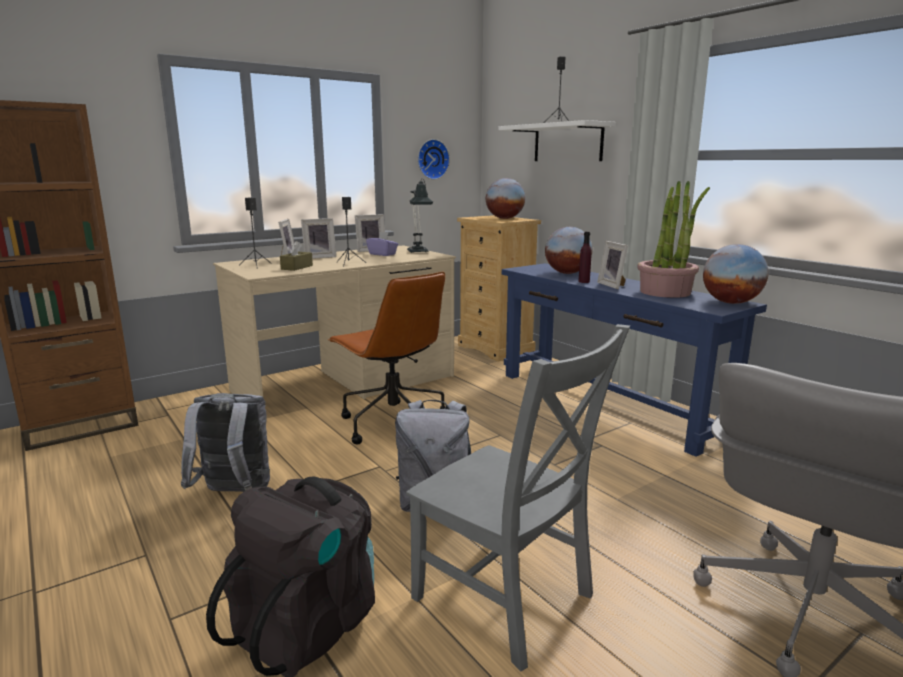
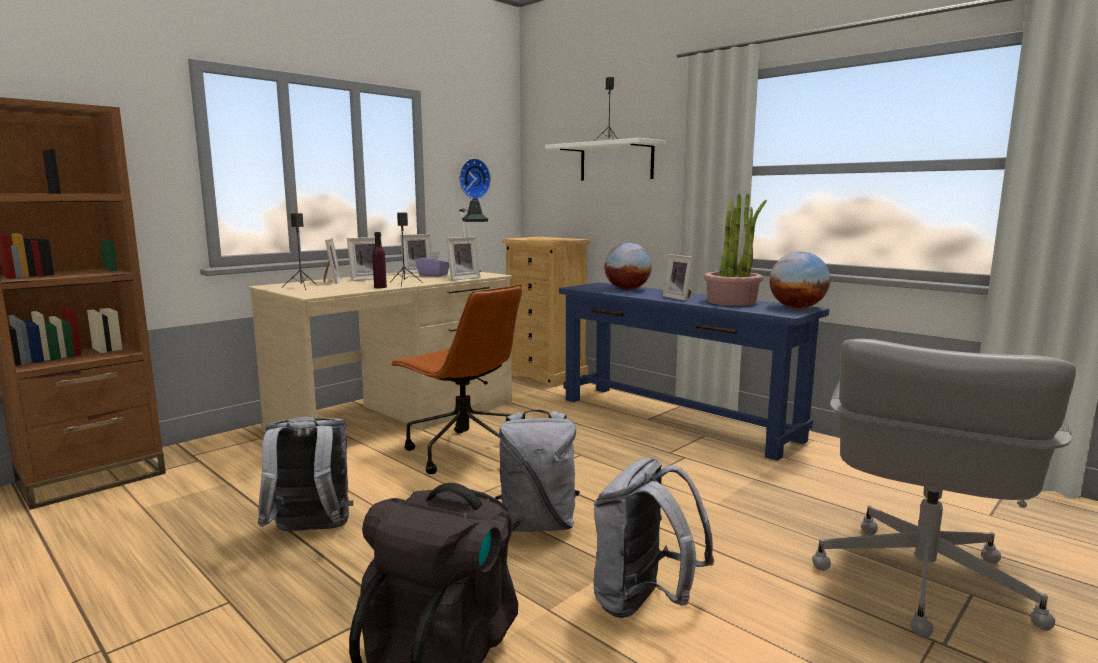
camera: 10 degrees left, 5 degrees down
(297, 267) = (350, 288): brown tissue box -> none
(405, 259) = (462, 278): none -> picture frame
(504, 218) = (552, 238): globe -> none
(508, 601) = (644, 603): grey chair -> grey backpack
(584, 281) = (648, 296): purple bottle -> purple bottle (380, 287)

